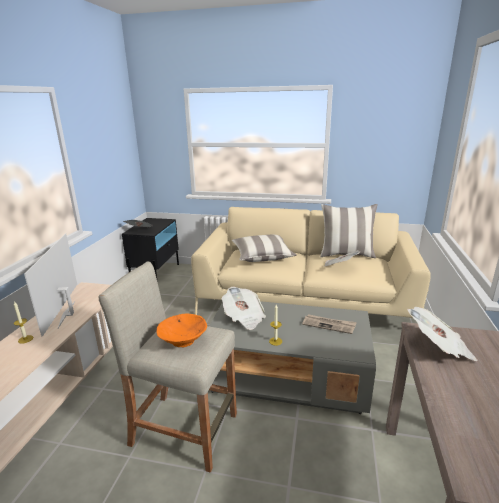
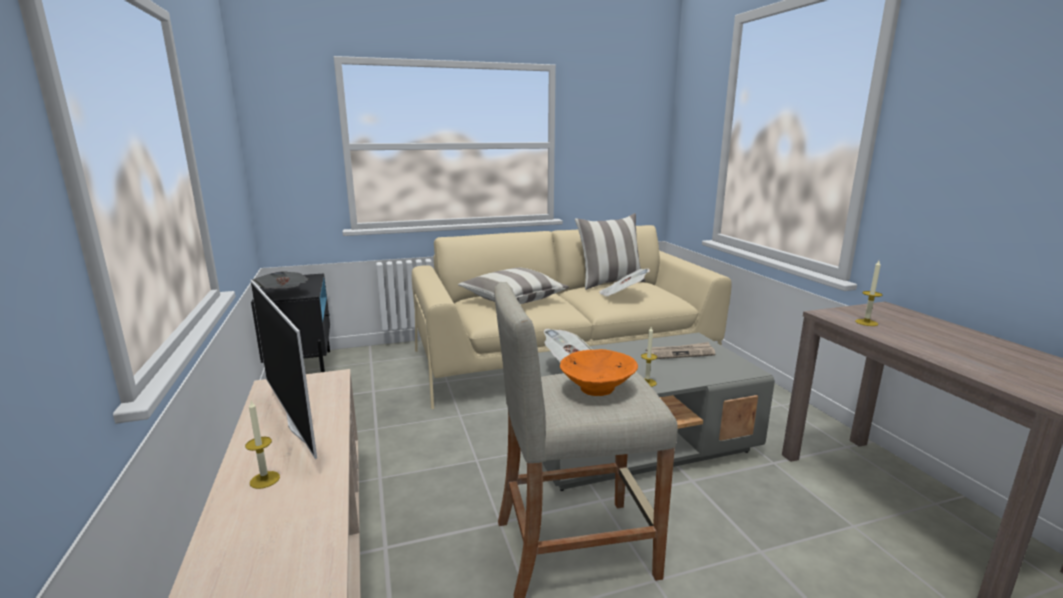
camera: 30 degrees left, 5 degrees down
(438, 348) = (866, 322): newspaper -> candle

